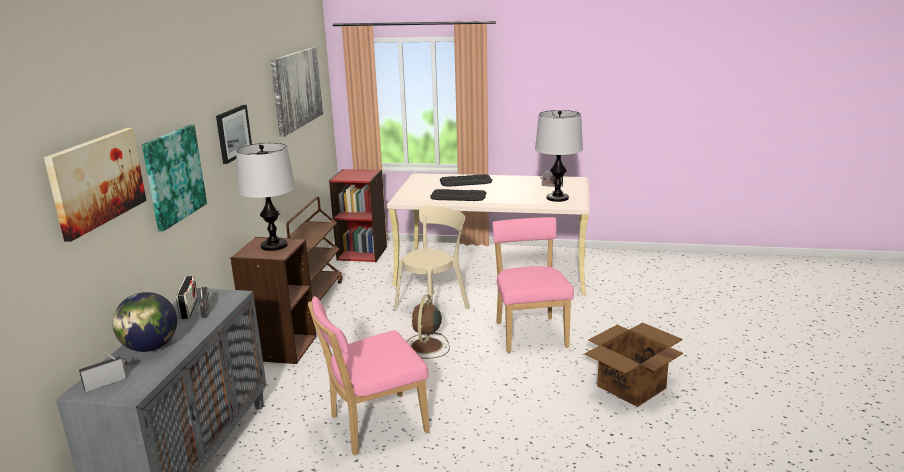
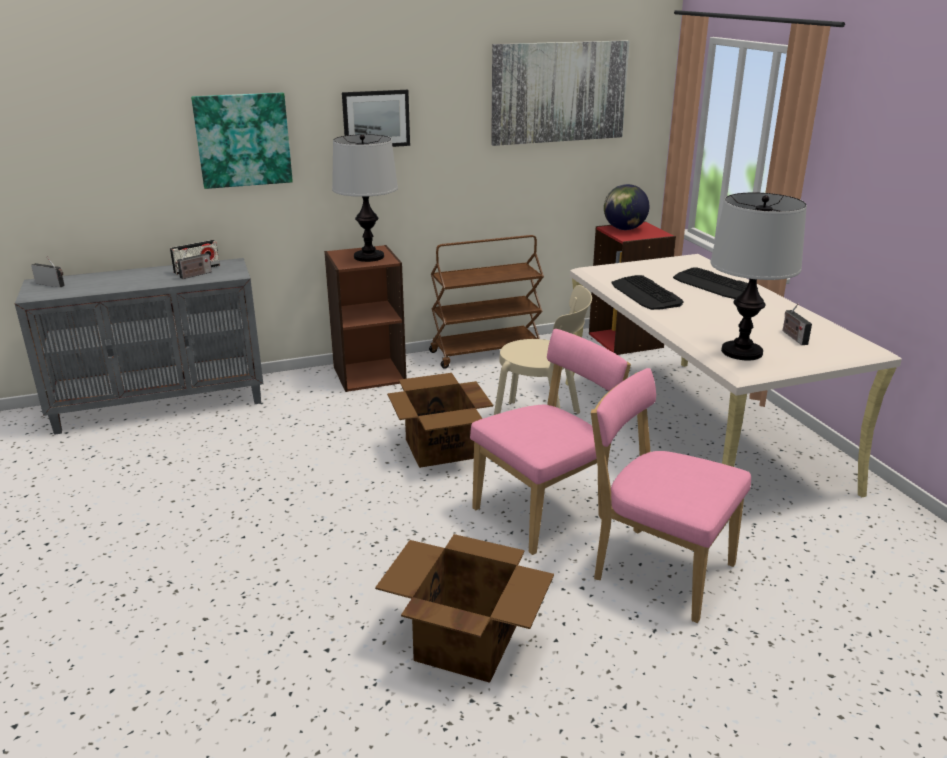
camera: 60 degrees right, 5 degrees up
(96, 181) = (115, 116): picture -> none
(150, 348) = (115, 279): globe -> globe (624, 229)
(373, 425) = (257, 469): pink chair -> pink chair (657, 569)
(426, 346) = (440, 449): brown fan -> cardboard box

